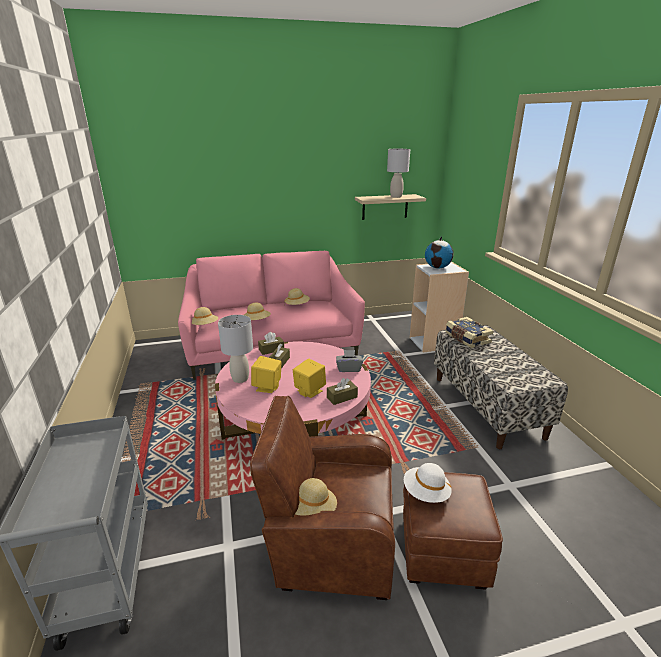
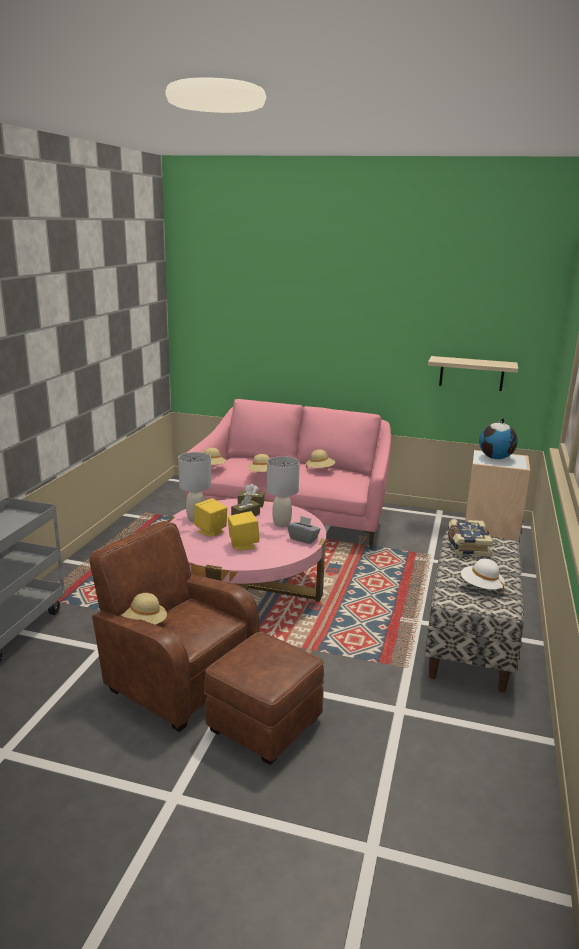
camera: 30 degrees right, 5 degrees down
(342, 397) = (265, 558): brown tissue box -> none
(396, 196) = (482, 362): grey table lamp -> grey table lamp (282, 524)
(426, 493) = (250, 650): white hat -> white hat (481, 587)

